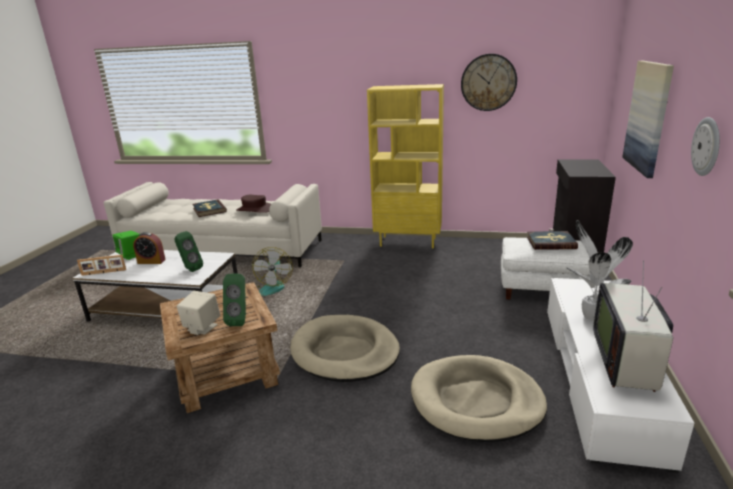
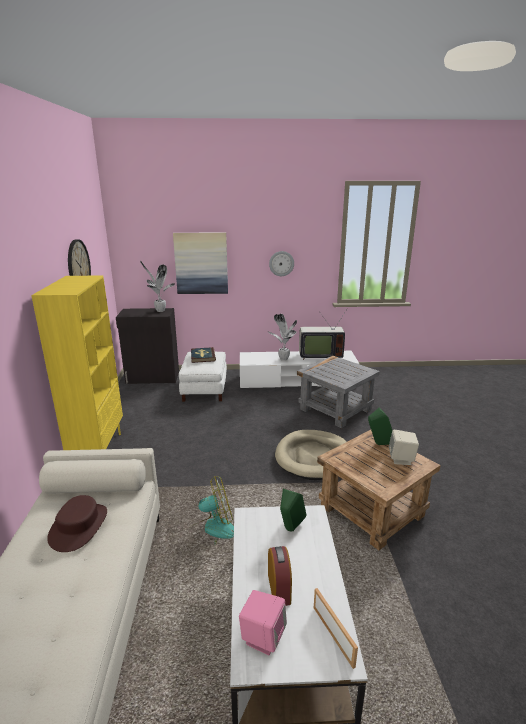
camera: 105 degrees left, 0 degrees up
(131, 255) = (263, 636): green speaker -> pink speaker
(209, 210) = (57, 597): book -> none
(476, 401) = (335, 409): beige dog bed -> grey side table
(595, 171) = (159, 310): none -> potted plant

